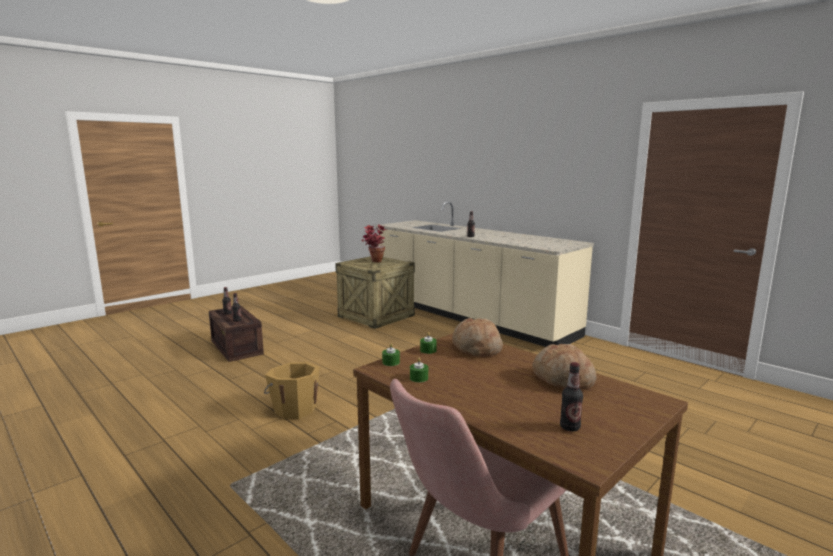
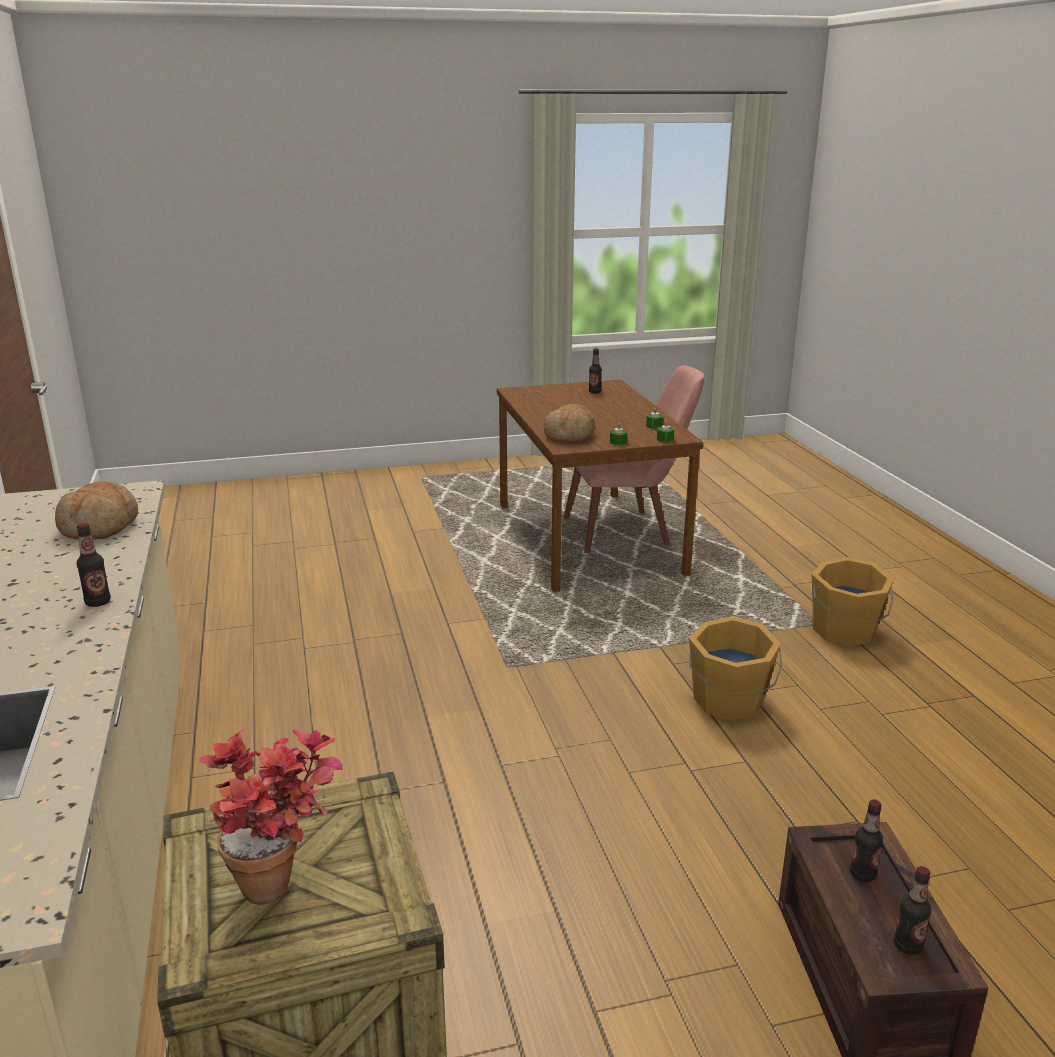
camera: 150 degrees left, 10 degrees up
(207, 484) = (844, 632): none -> orange bucket
(563, 379) = (546, 407): bread -> bread (100, 527)

